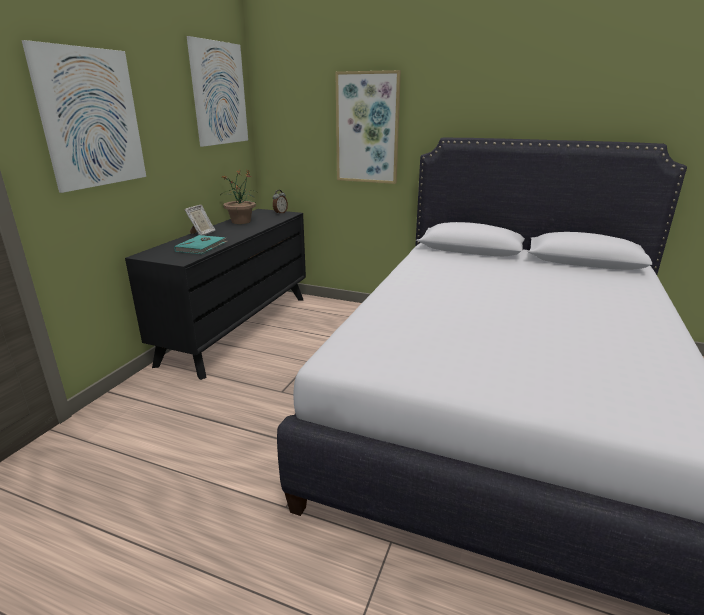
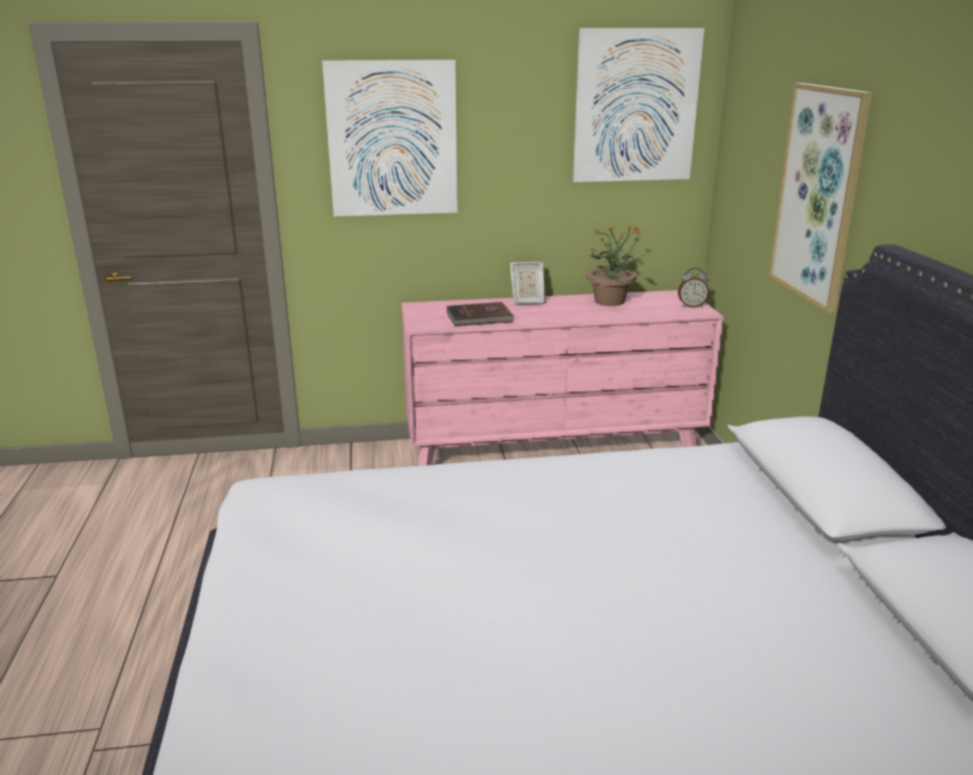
camera: 60 degrees right, 0 degrees up
(202, 247) = (480, 317): turquoise book -> brown book
(238, 327) = (553, 450): black dresser -> pink dresser

